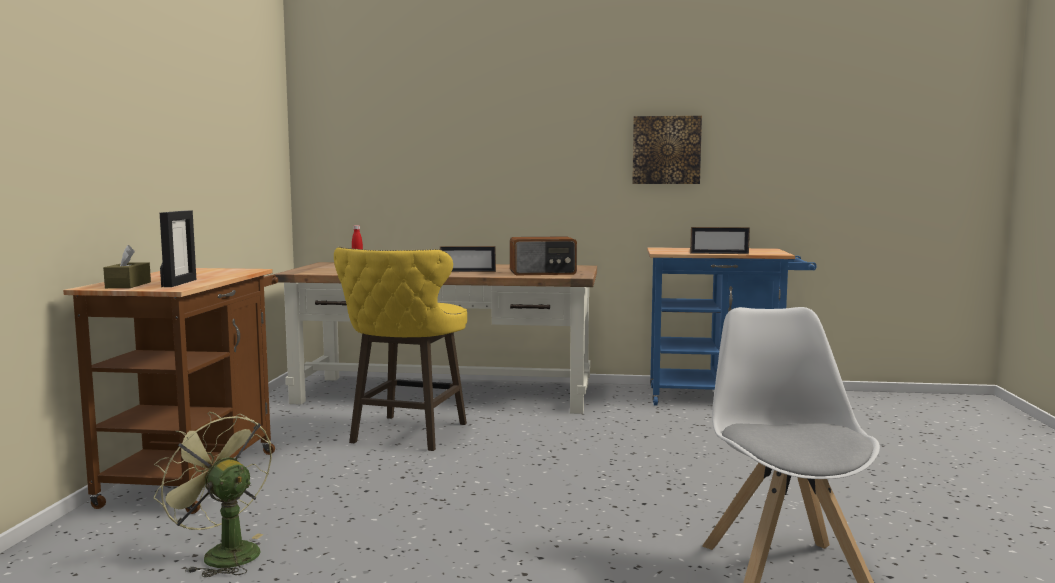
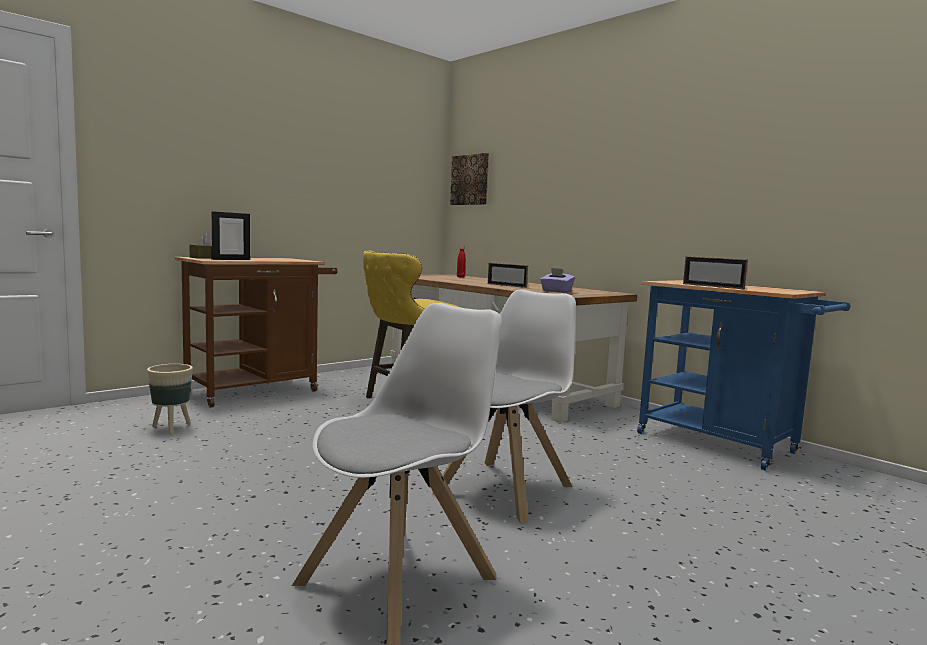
camera: 40 degrees right, 0 degrees up
(222, 554) = (171, 428): green fan -> beige planter
(543, 273) = (556, 291): radio -> purple tissue box
(666, 150) = (711, 181): picture -> picture (470, 180)
(682, 482) = (506, 488): none -> chair

